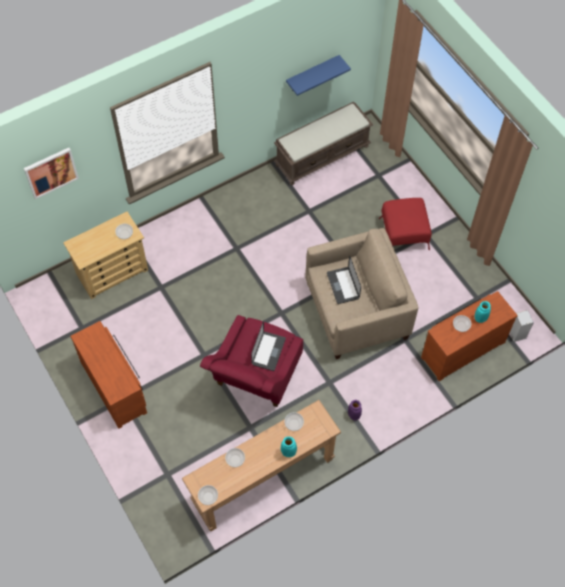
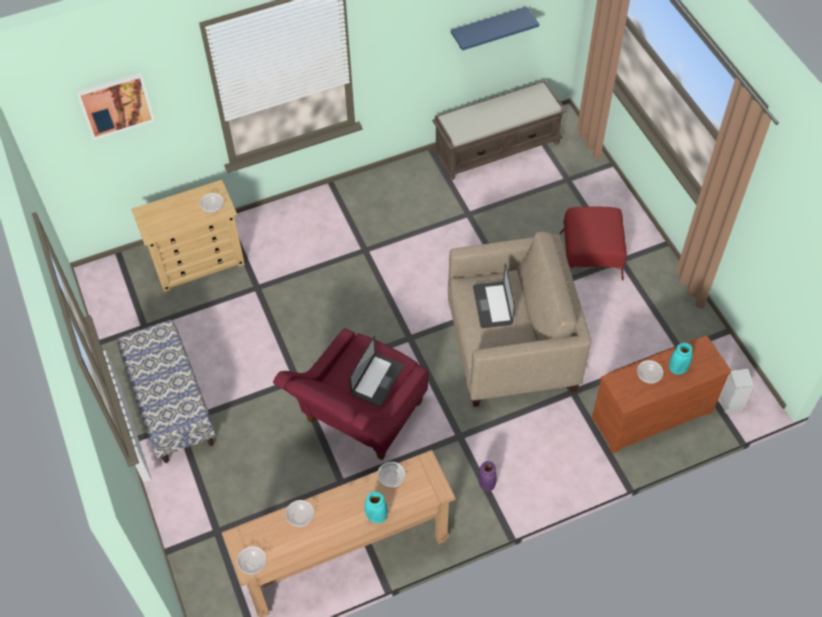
camera: 10 degrees right, 5 degrees down
(115, 386) = (172, 406): brown dresser -> bench

